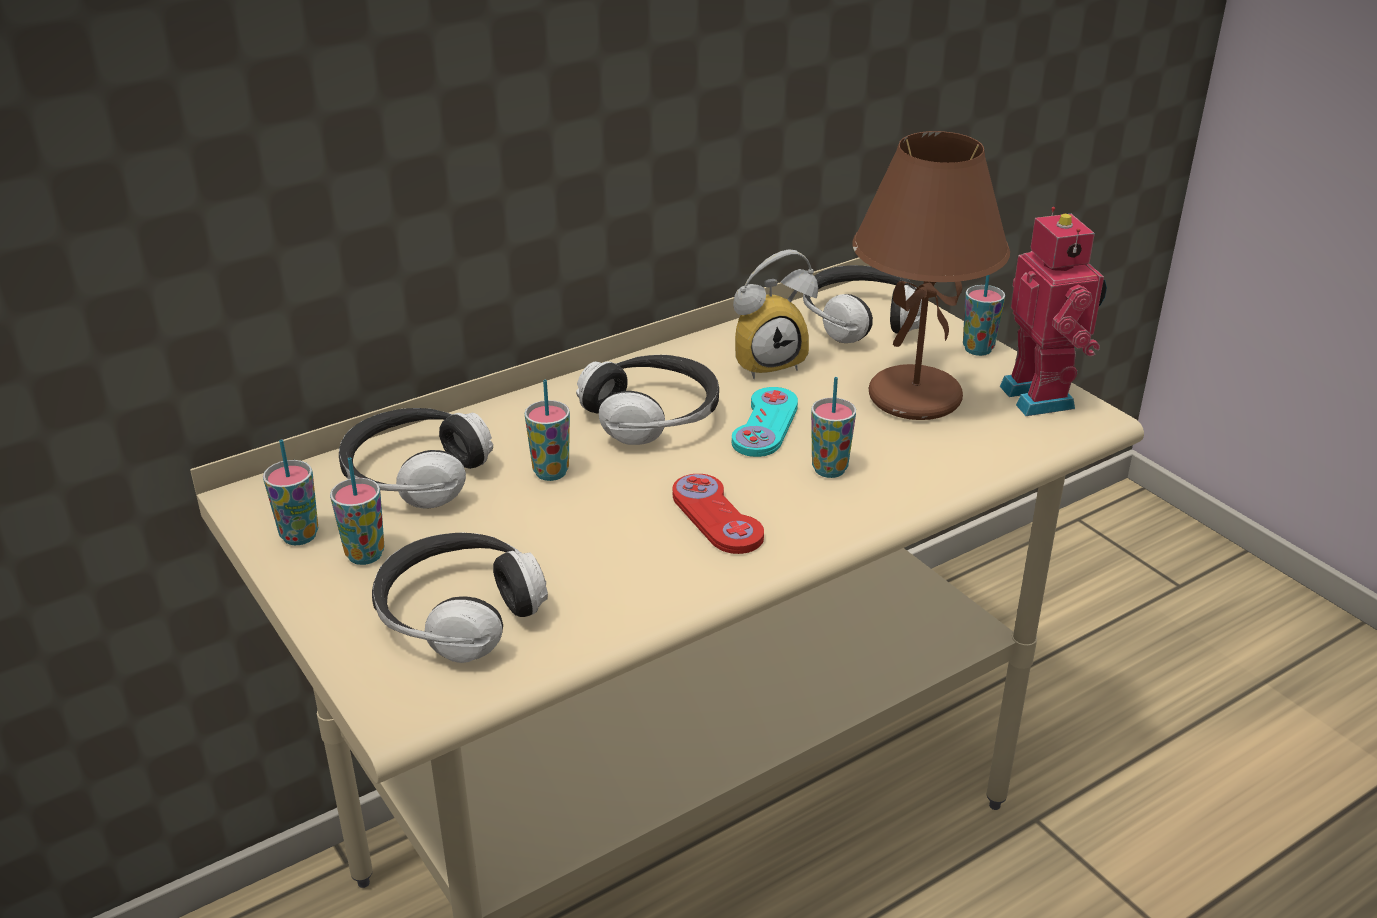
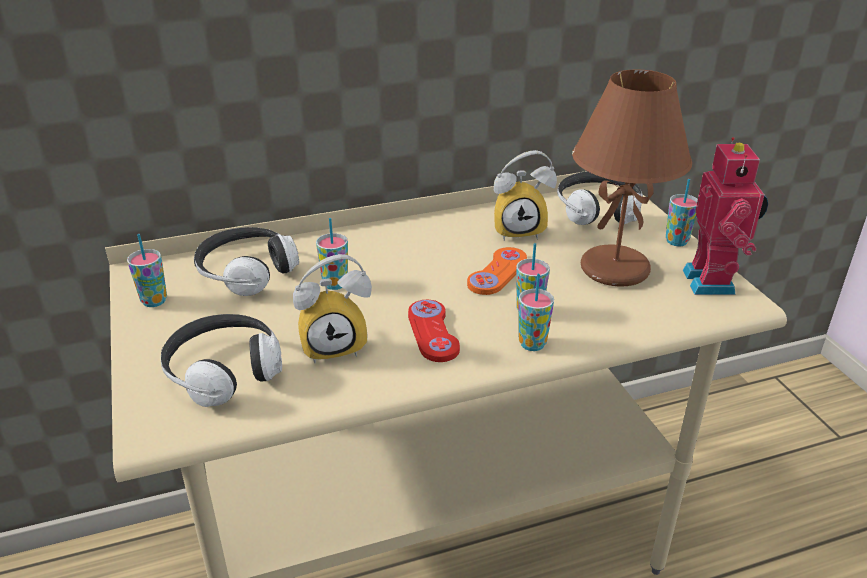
camera: 15 degrees right, 0 degrees up
(365, 555) = (187, 320): cup -> cup (532, 344)
(594, 554) = (335, 345): none -> alarm clock
(652, 417) = (421, 257): headphones -> none
(765, 424) = (497, 273): turquoise game controller -> orange game controller

